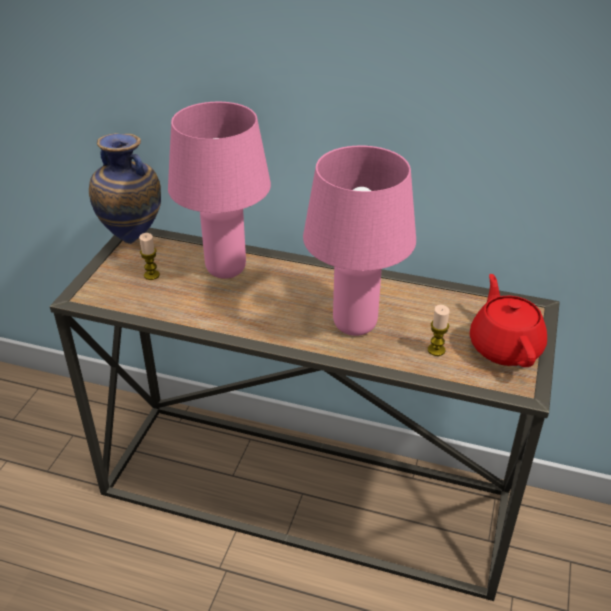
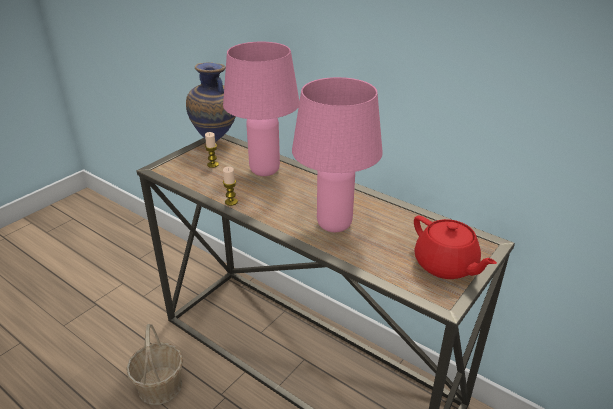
camera: 20 degrees right, 5 degrees down
(134, 582) = (160, 386): none -> basket
(436, 350) = (387, 255): candle -> candle (231, 202)
(504, 346) = (446, 265): red teapot -> red teapot turned 135 degrees clockwise

